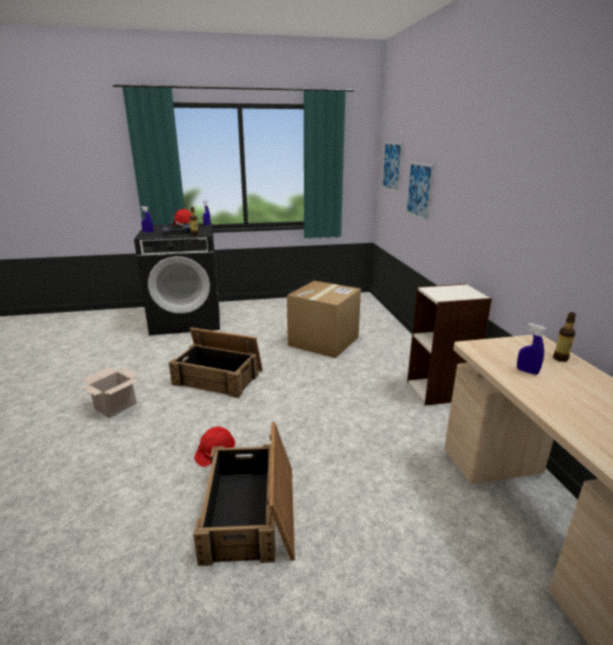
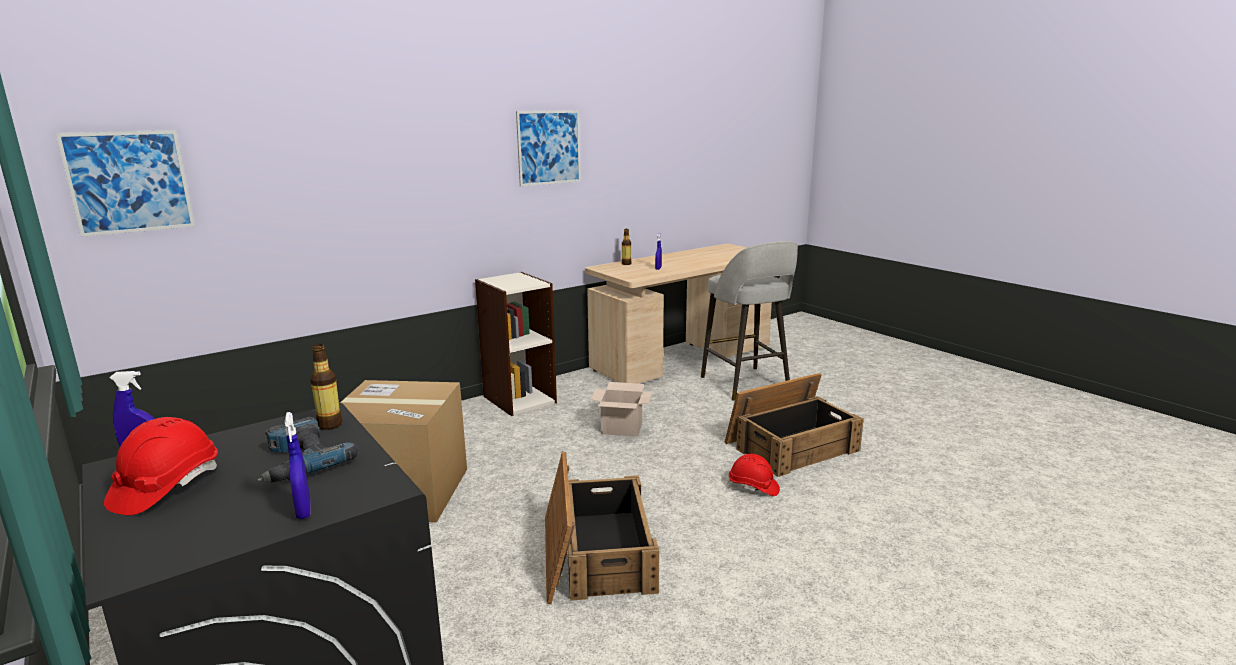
camera: 115 degrees left, 5 degrees down
(116, 405) = (768, 622): cardboard box -> cardboard box (620, 429)
(419, 190) = (292, 204): picture -> picture (549, 147)
(432, 564) = (746, 385): none -> grey stool

